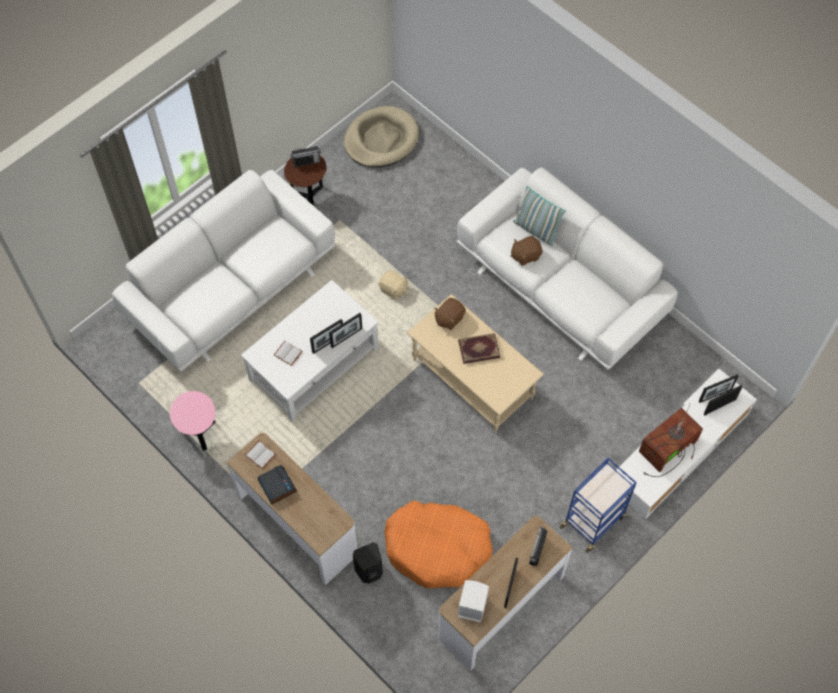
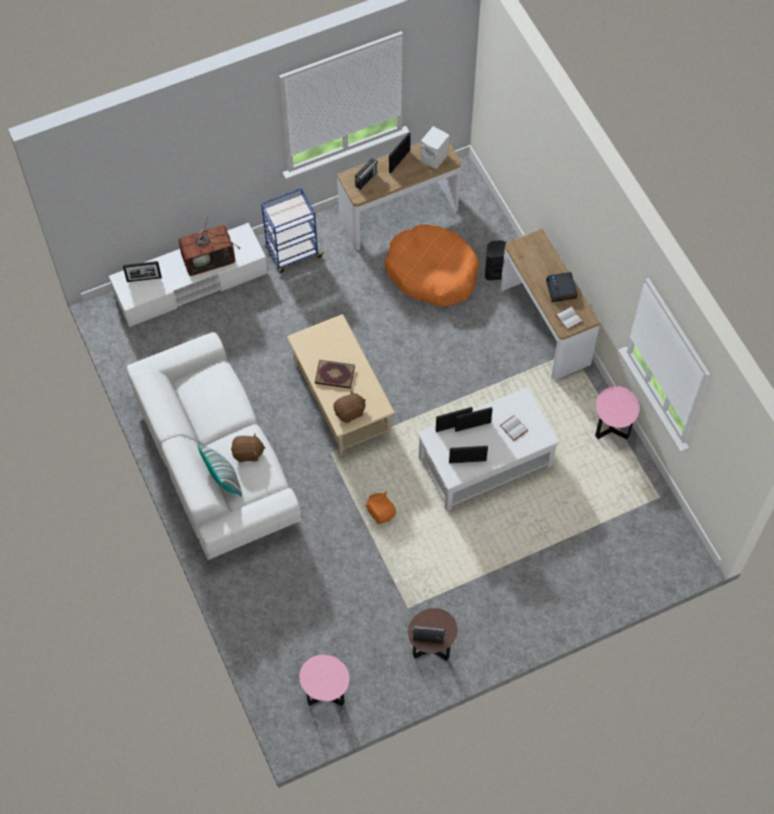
camera: 160 degrees left, 0 degrees up
(232, 288) = (543, 567): white sofa -> none
(381, 139) = (326, 695): beige dog bed -> pink side table
(393, 289) = (381, 512): beige plush toy -> orange plush toy
(715, 395) = (142, 289): picture frame -> picture frame (467, 461)

